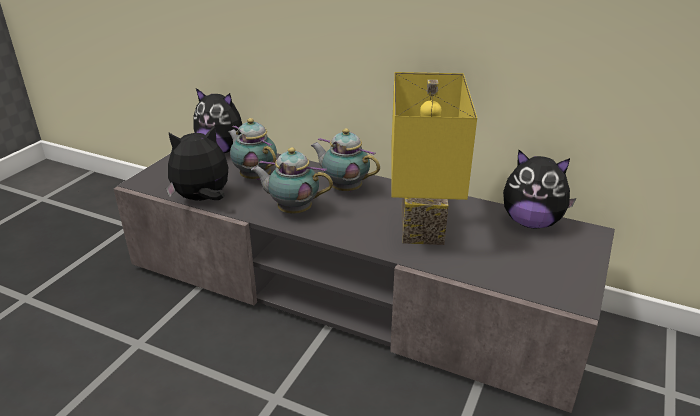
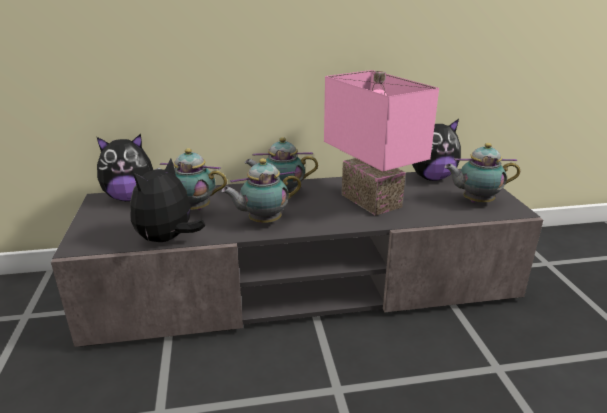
camera: 35 degrees left, 5 degrees down
(425, 226) = (374, 200): yellow table lamp -> pink table lamp
(540, 270) = (475, 202): none -> teapot

